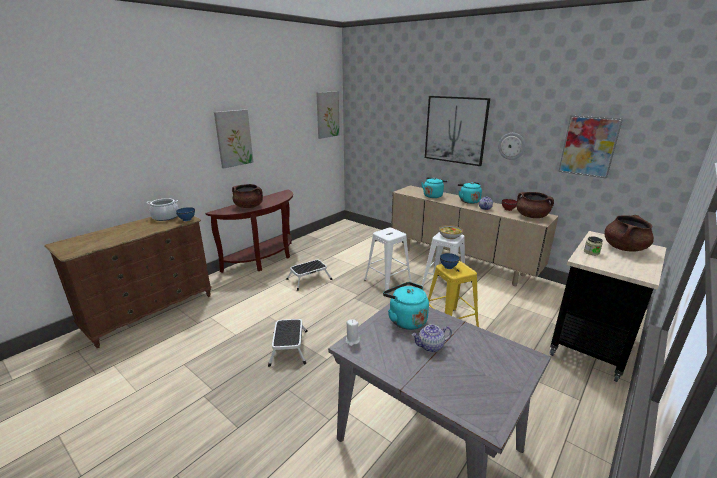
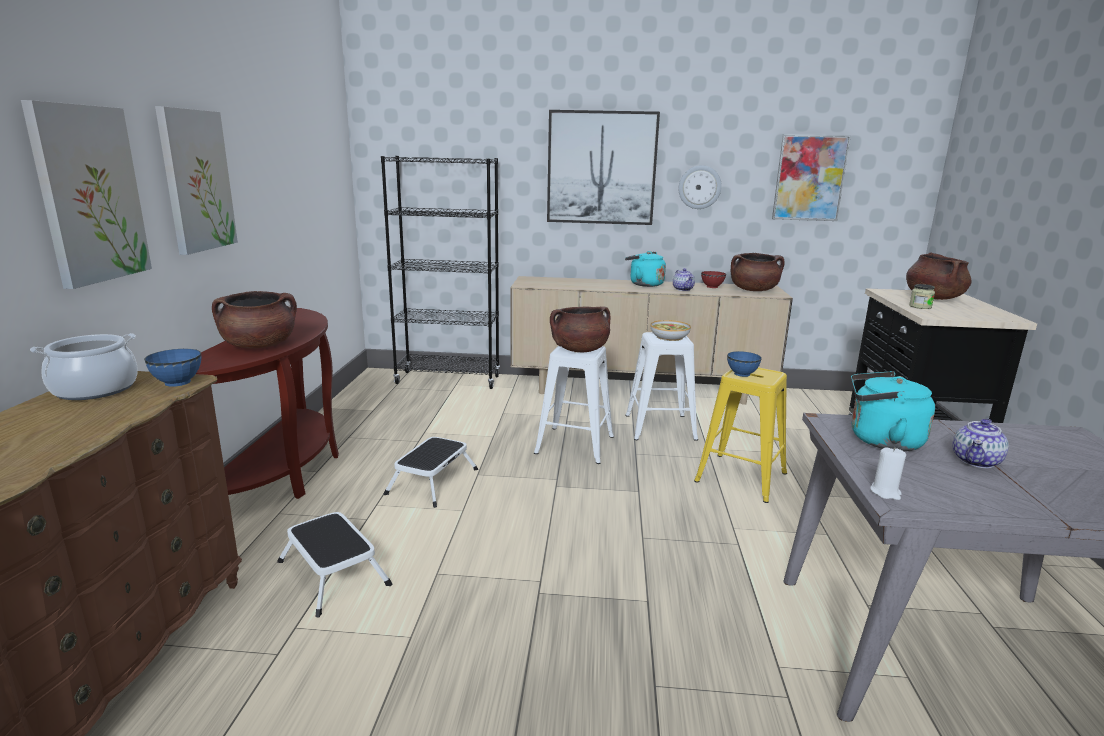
camera: 35 degrees left, 5 degrees down
(289, 347) = (556, 611): black step ladder -> black step ladder (334, 573)
(327, 114) = (332, 149): picture -> picture (89, 194)
(371, 233) = (448, 380): none -> black bookcase
(389, 233) = (579, 350): none -> brown cooking pot
(433, 196) = (583, 284): turquoise kettle -> none

